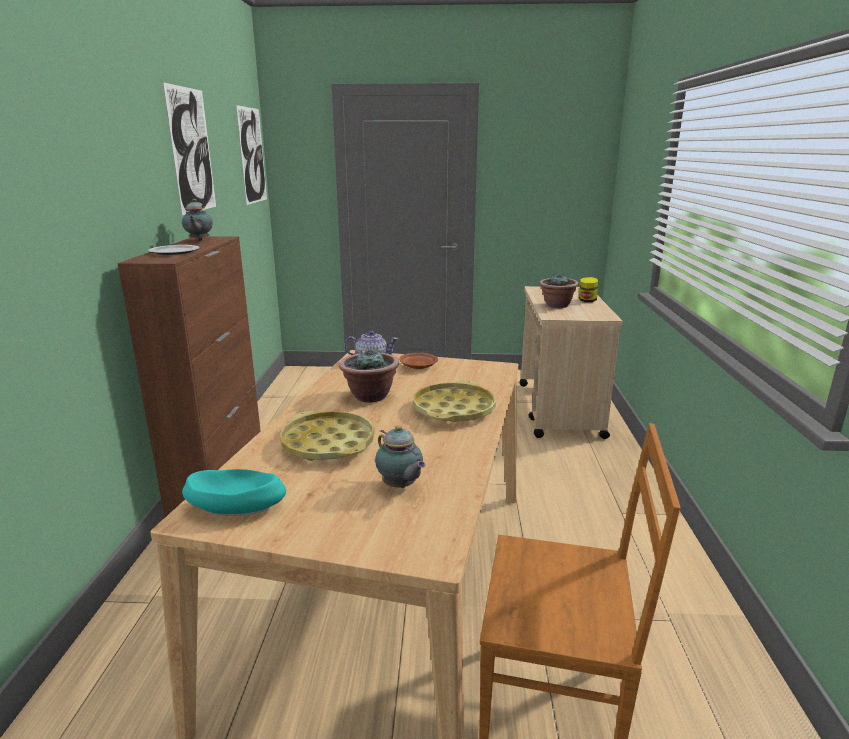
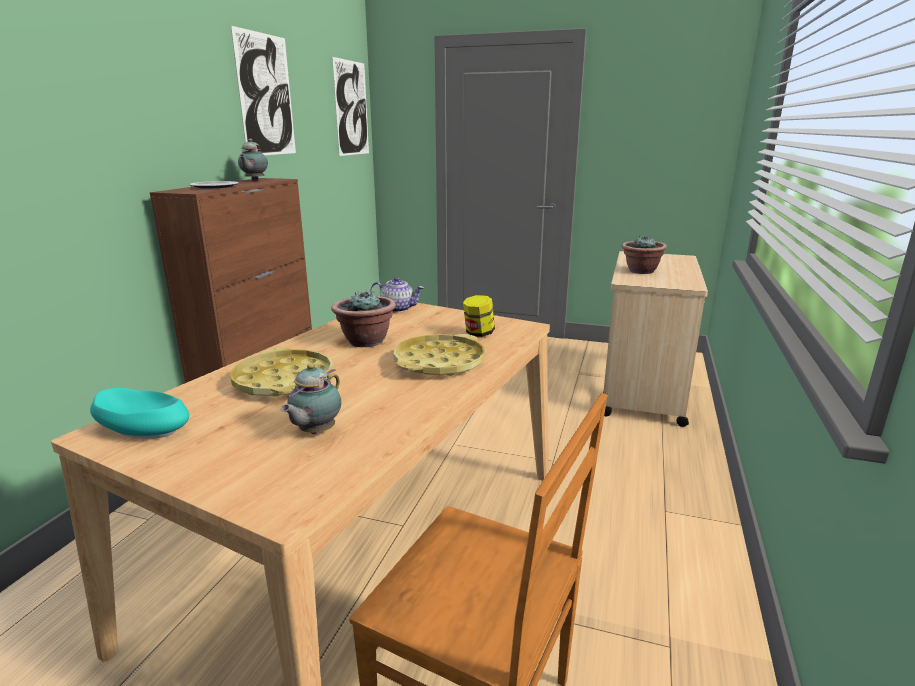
camera: 15 degrees right, 0 degrees up
(400, 486) = (315, 432): teapot -> teapot turned 45 degrees clockwise
(418, 366) = (439, 318): brown plate -> none
(587, 301) = (680, 269): jar -> jar (478, 333)

